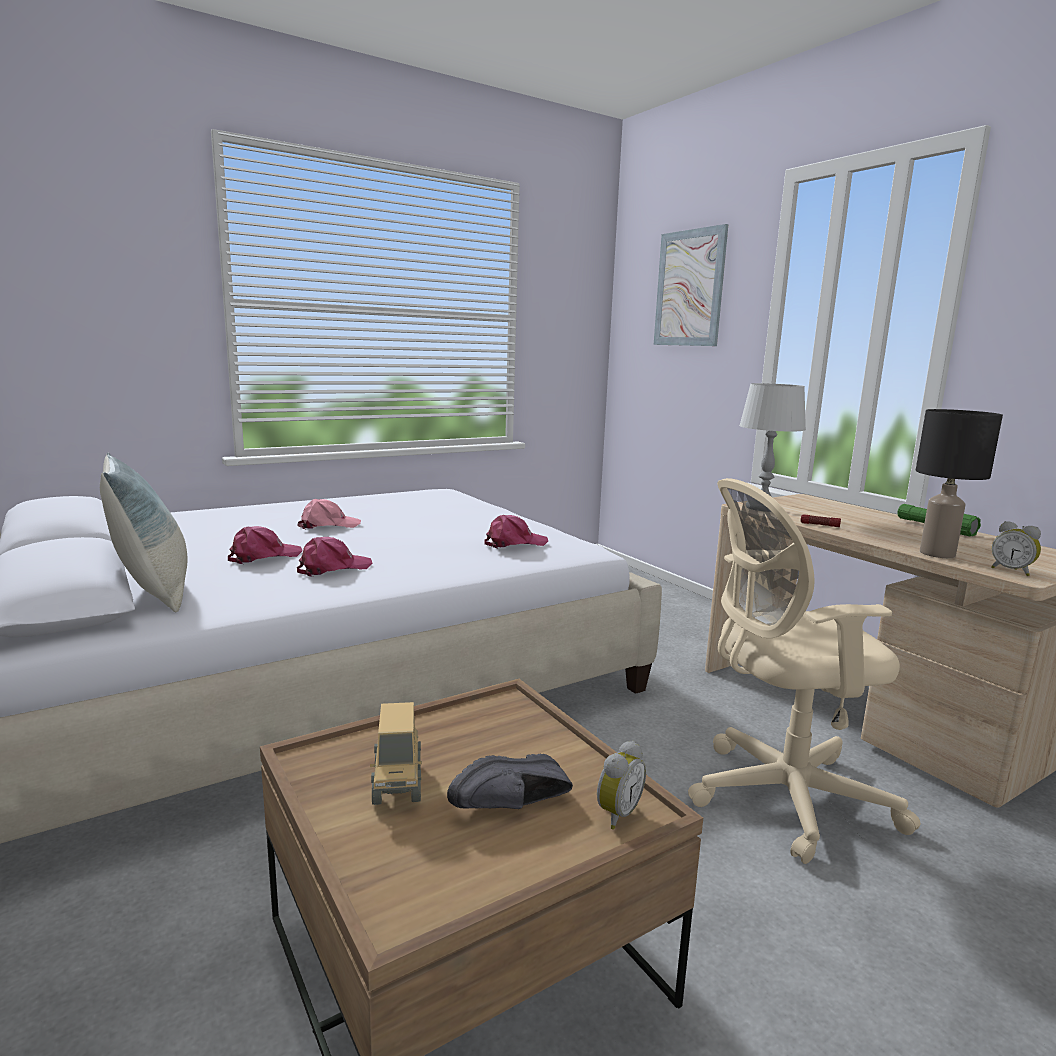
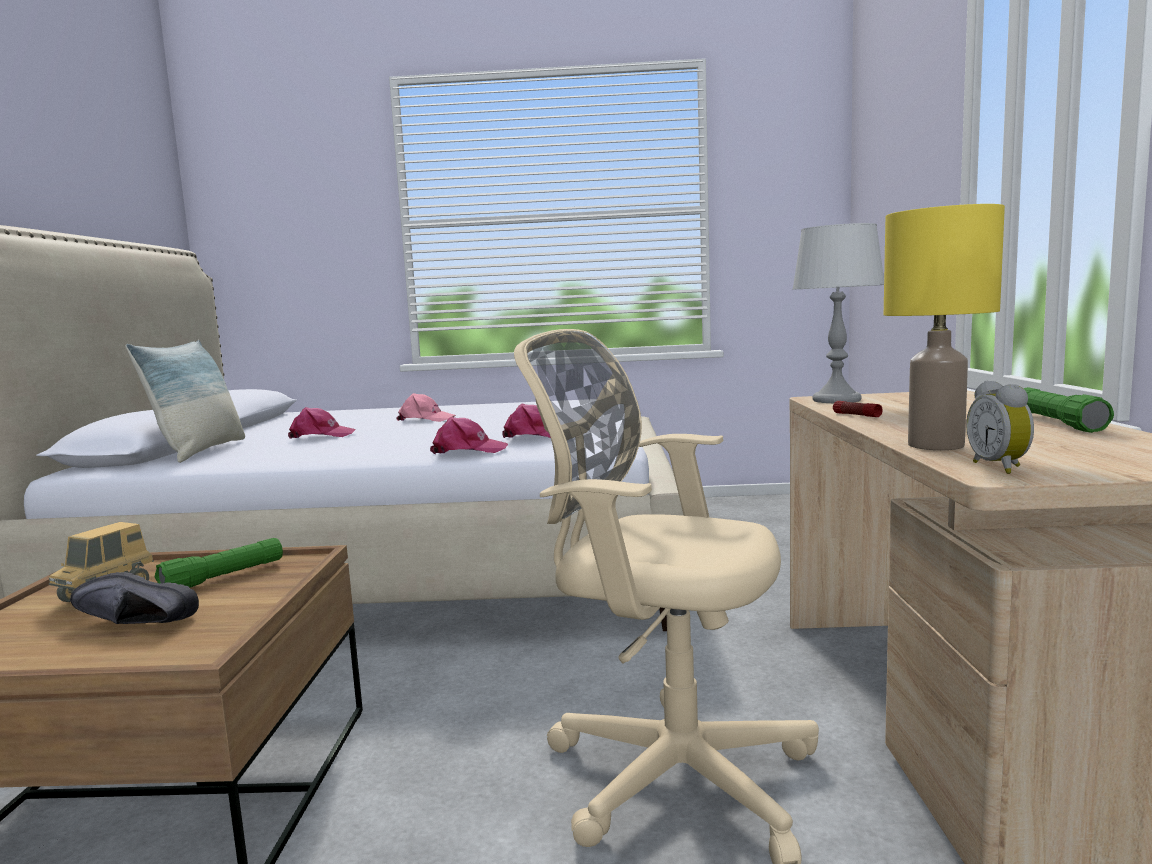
camera: 35 degrees right, 5 degrees down
(333, 568) = (345, 445): pink cap -> pink cap (468, 450)
(477, 737) = (224, 578): none -> green flashlight
(616, 813) = (179, 650): alarm clock -> none
(689, 288) = (901, 135): picture -> none
(938, 554) = (937, 446): black table lamp -> yellow table lamp

